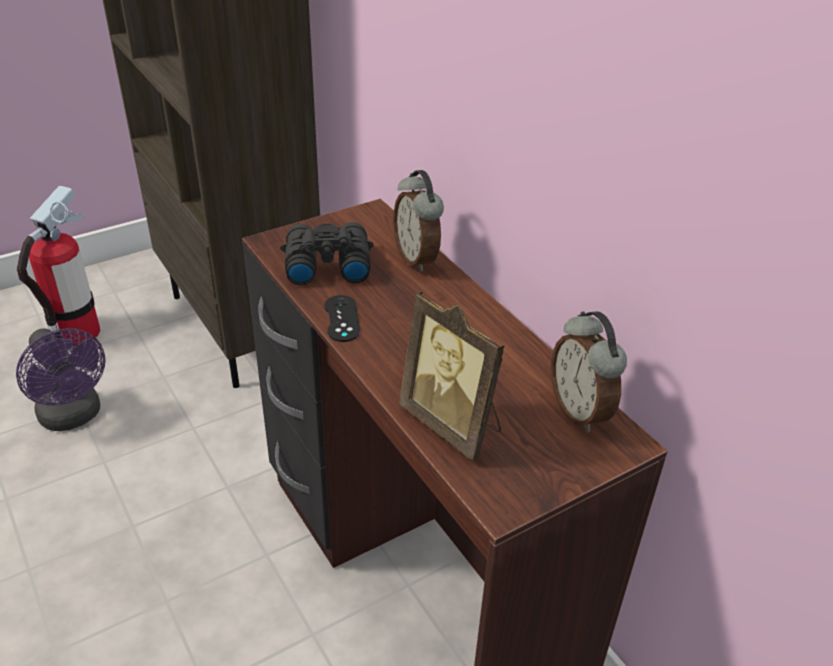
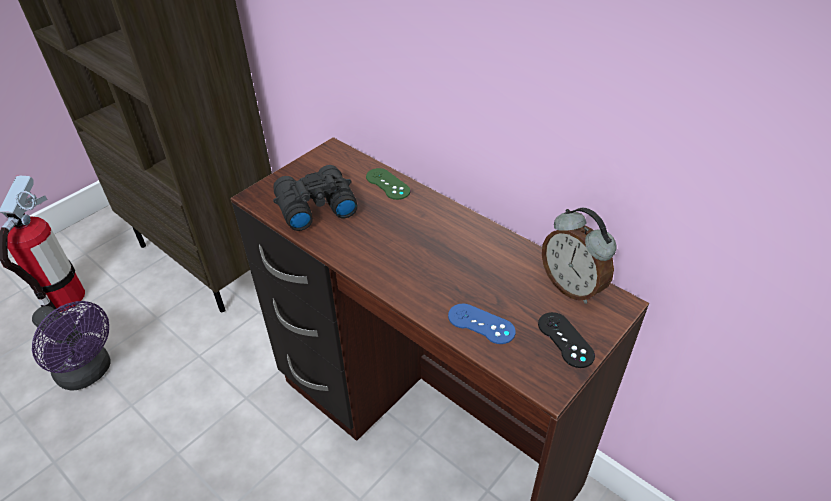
camera: 15 degrees left, 5 degrees up
(342, 318) = (349, 252): black game controller -> black game controller (565, 340)
(417, 258) = (387, 184): alarm clock -> green game controller
(453, 424) = (481, 324): picture frame -> blue game controller

